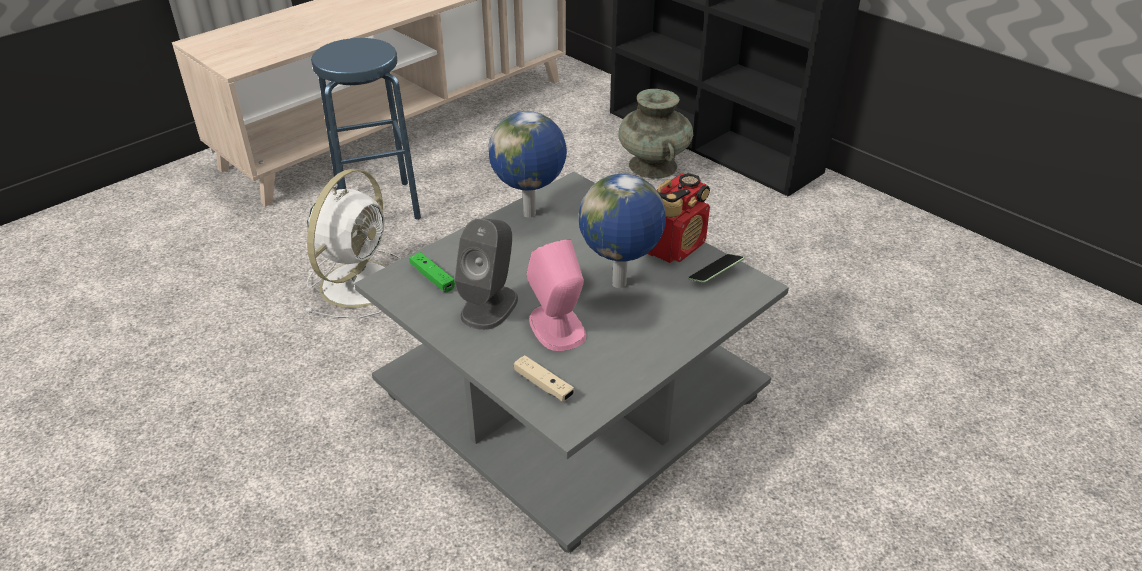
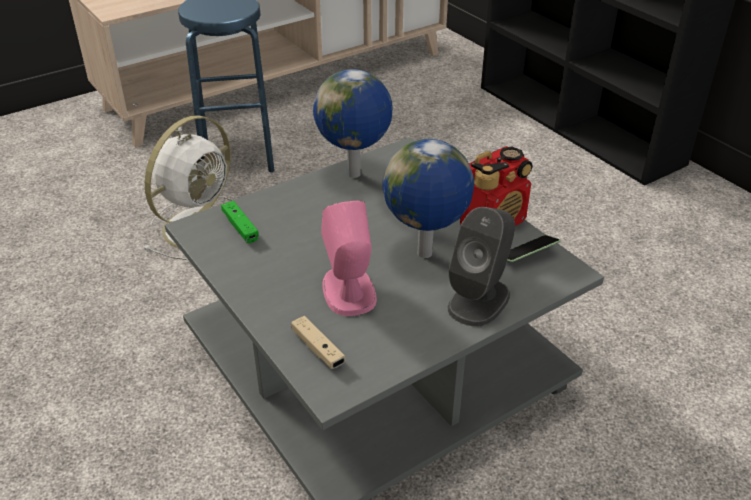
camera: 10 degrees right, 0 degrees up
(489, 306) = (287, 262): grey speaker -> grey speaker (479, 300)
(652, 165) = (511, 142): turquoise vase -> none

